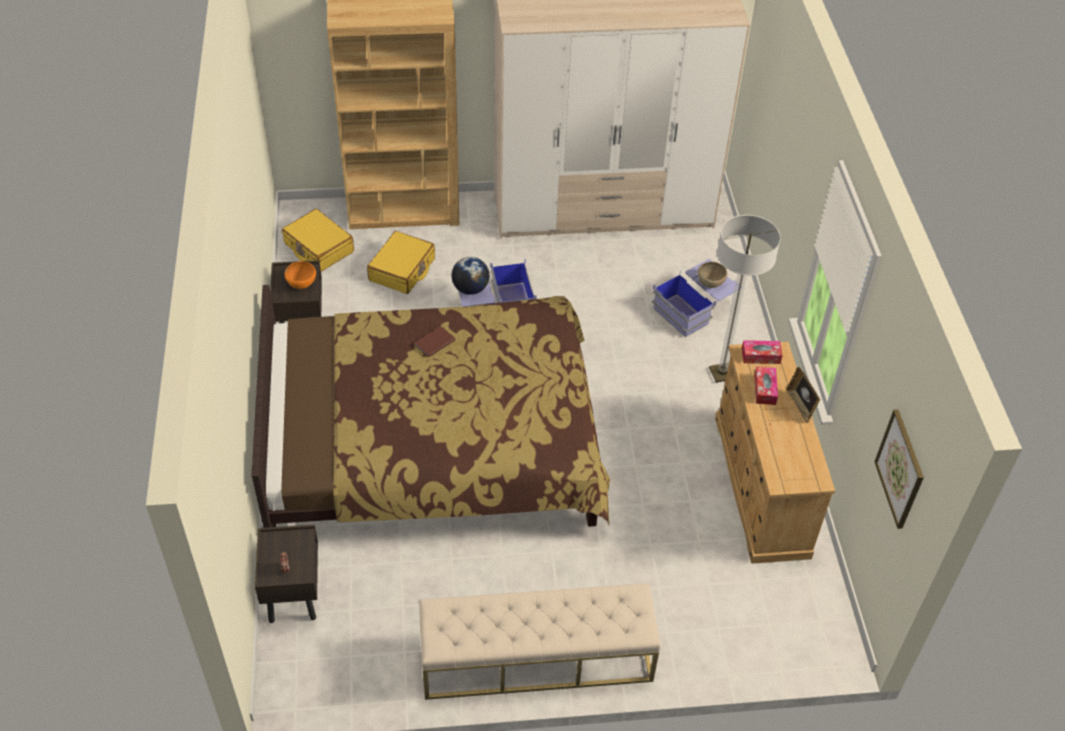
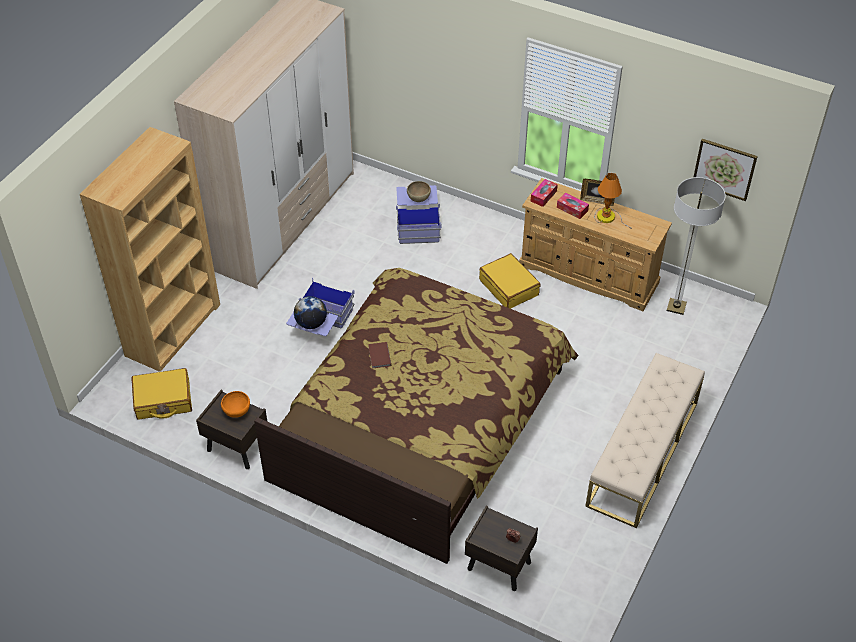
camera: 55 degrees left, 0 degrees up
(402, 270) = (236, 360): yellow suitcase -> yellow suitcase (509, 287)
(722, 373) = (484, 242): floor lamp -> floor lamp (676, 307)
(784, 427) = (608, 217): none -> table lamp

